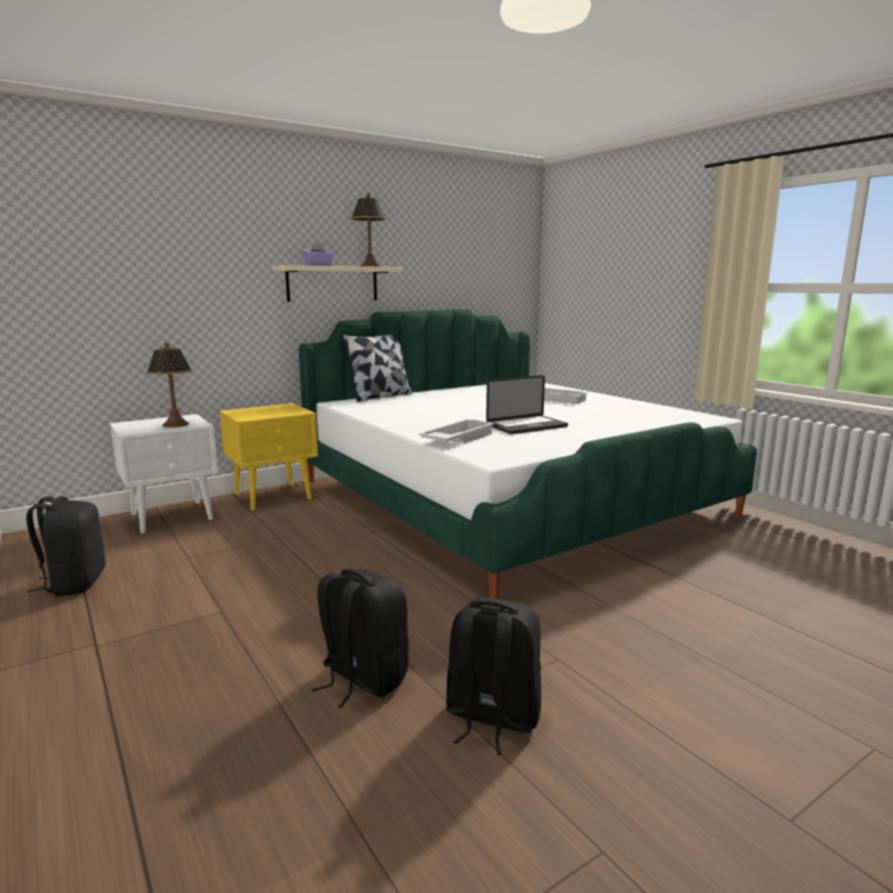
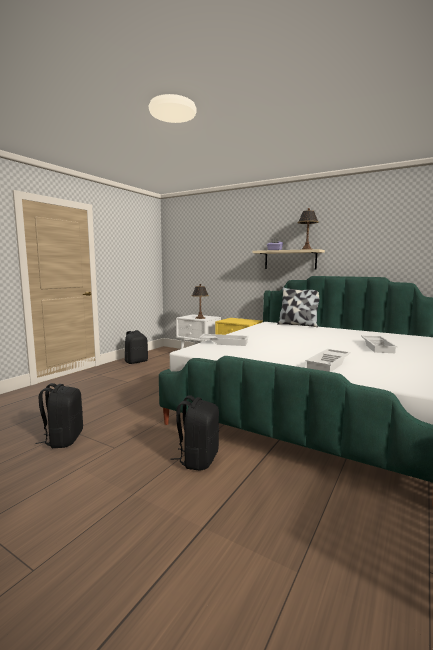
camera: 65 degrees right, 5 degrees down
(362, 679) = (87, 412): black backpack -> black backpack (198, 459)
(527, 426) = (276, 349): laptop -> none
(617, 423) = (329, 364): none -> white tray

